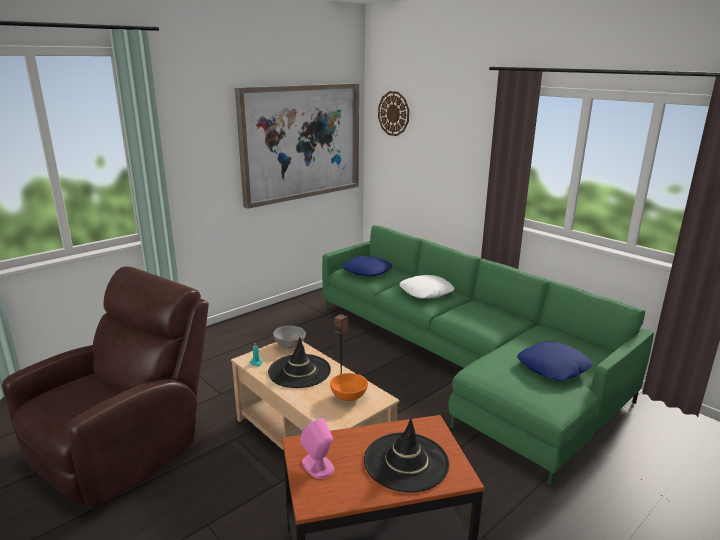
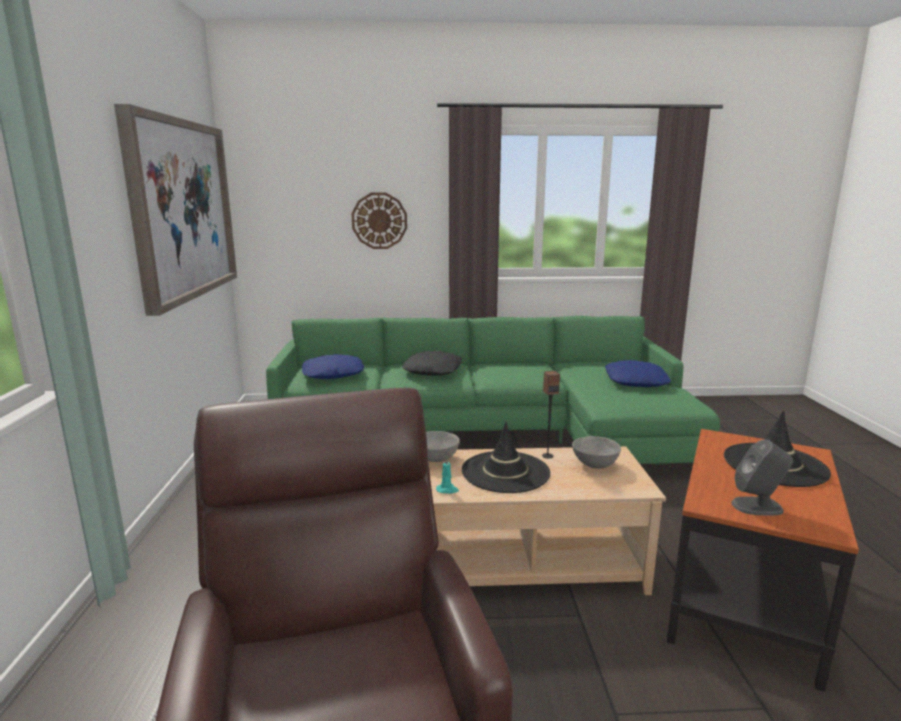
camera: 50 degrees left, 5 degrees down
(318, 466) = (758, 506): pink speaker -> grey speaker
(348, 397) = (594, 465): orange bowl -> grey bowl
(393, 113) = (281, 170): wall clock -> wall clock (379, 221)
(426, 292) = (433, 370): white pillow -> black pillow

